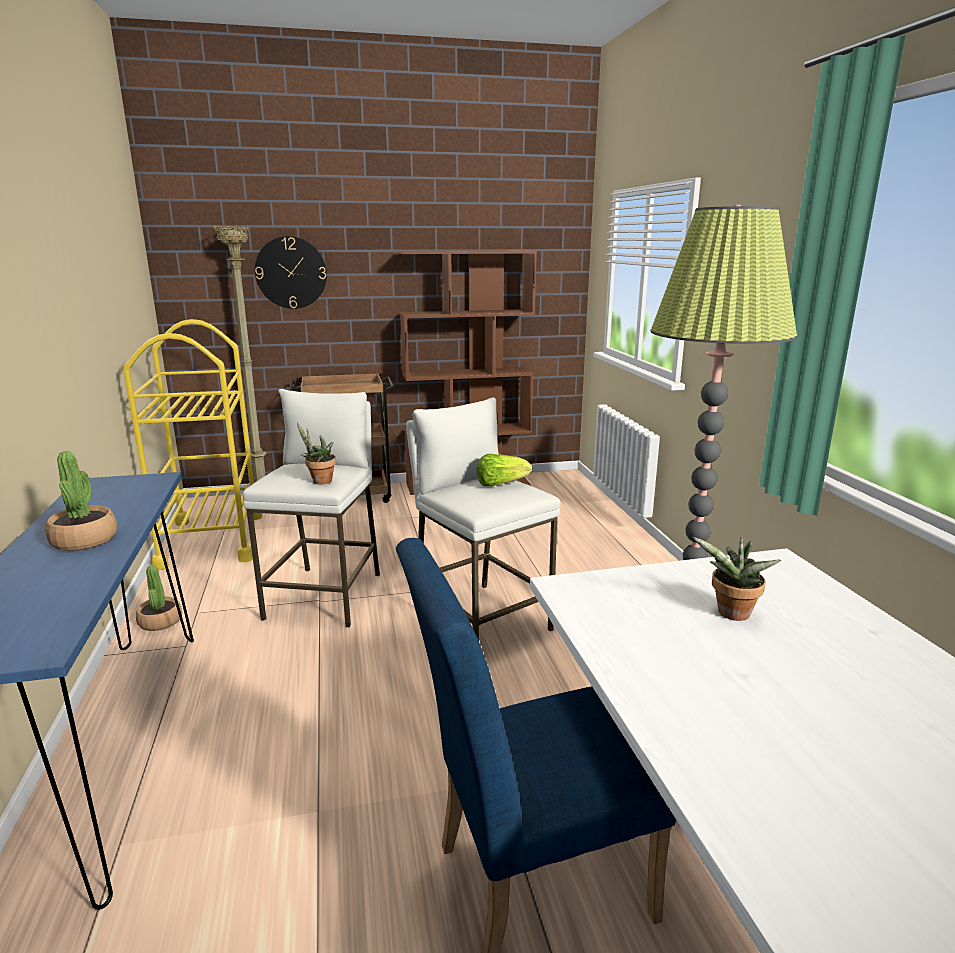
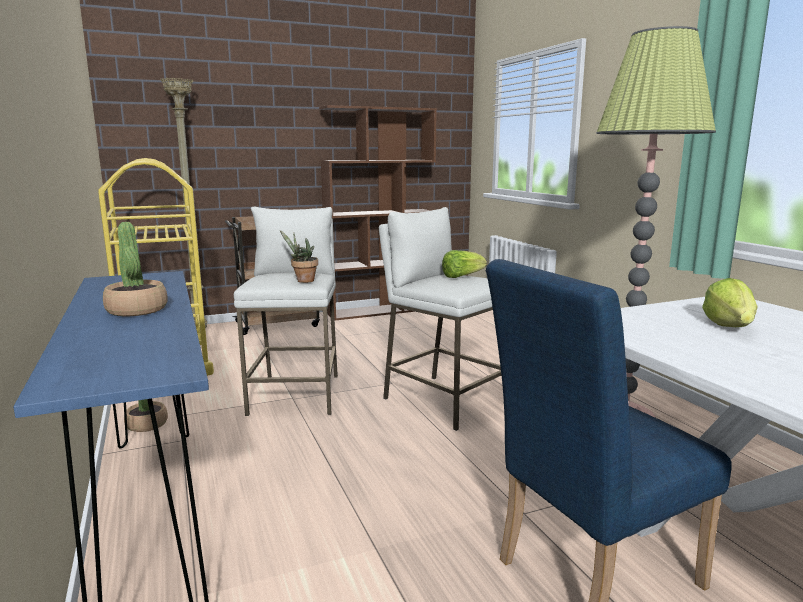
camera: 10 degrees left, 5 degrees down
(291, 272) = (226, 124): wall clock -> none
(731, 615) = (729, 326): potted plant -> lettuce

